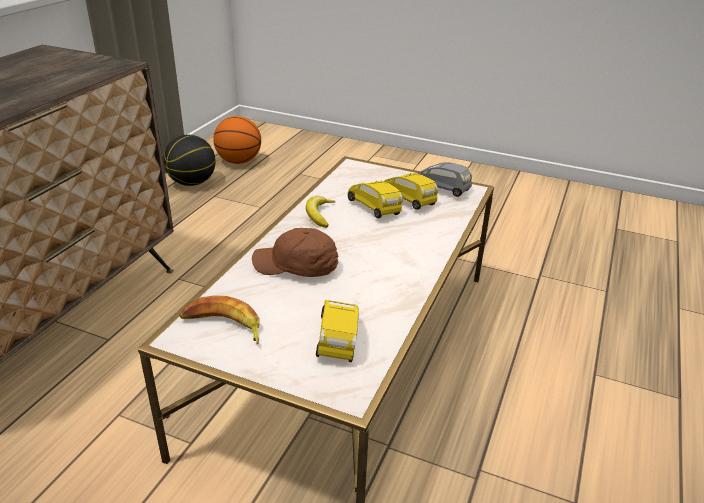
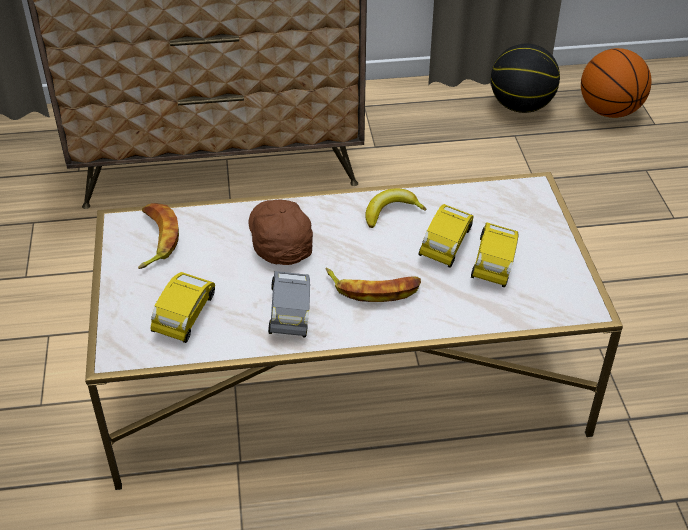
camera: 60 degrees right, 10 degrees up
(339, 340) = (186, 316): yellow toy car -> yellow toy car turned 45 degrees counterclockwise
(389, 248) = (373, 288): none -> banana
(442, 189) = (556, 282): grey toy car -> grey toy car (291, 313)

